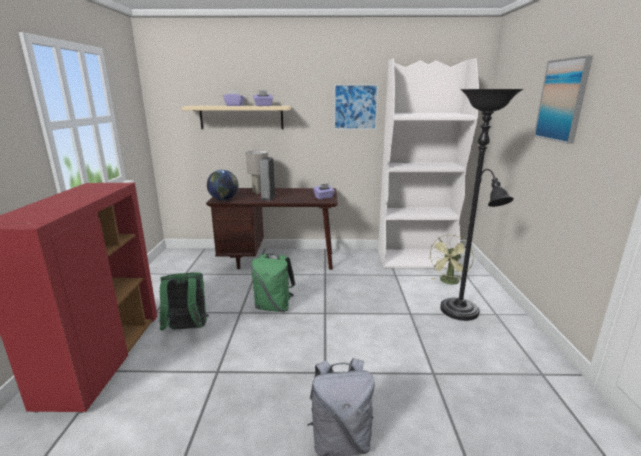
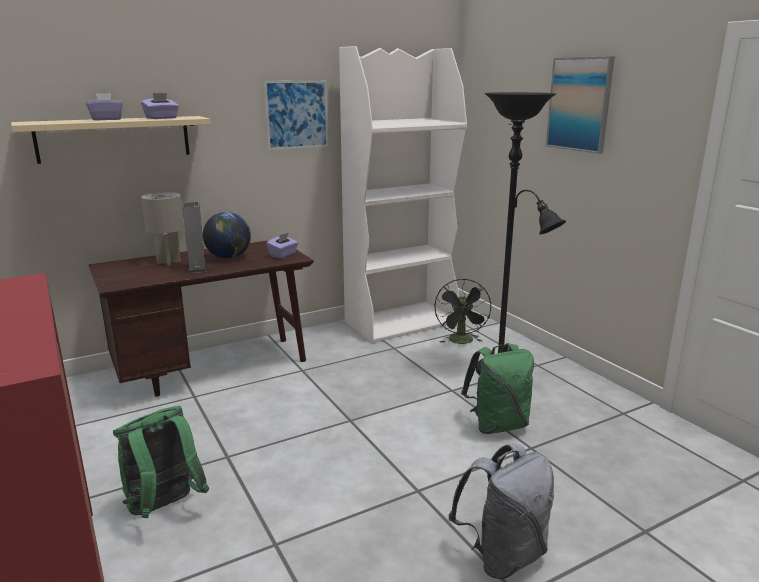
camera: 30 degrees left, 0 degrees up
(224, 199) = (125, 283): globe -> globe (229, 257)
(274, 307) = (271, 433): green backpack -> green backpack (497, 425)
(448, 282) = (462, 342): green fan -> black fan

